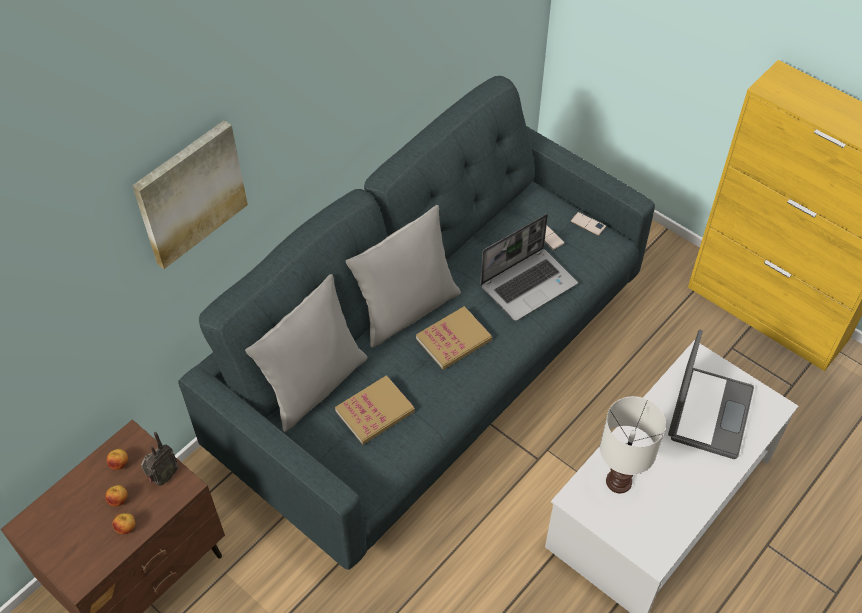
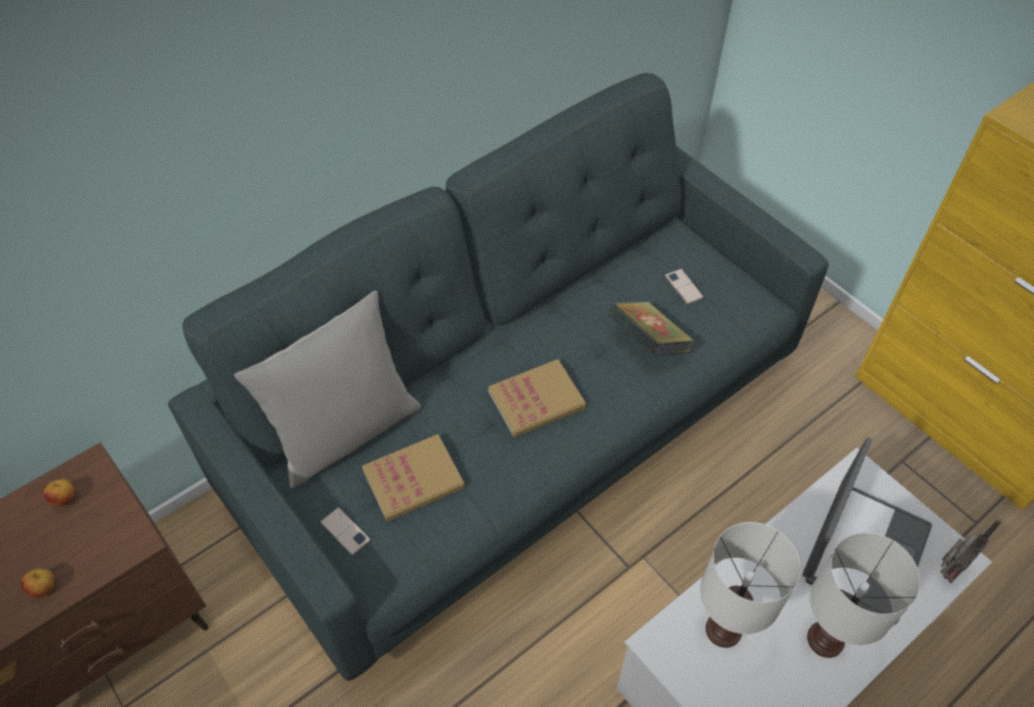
camera: 10 degrees right, 0 degrees up
(119, 500) = (47, 548): apple -> none
(163, 477) = (113, 526): radio -> radio (947, 571)
(190, 193) = (175, 148): picture -> none
(406, 310) = (485, 354): grey pillow -> none
(528, 284) = (647, 343): laptop -> book
(588, 224) = (737, 278): phone -> phone (345, 531)
(691, 476) = (826, 639): none -> white table lamp

